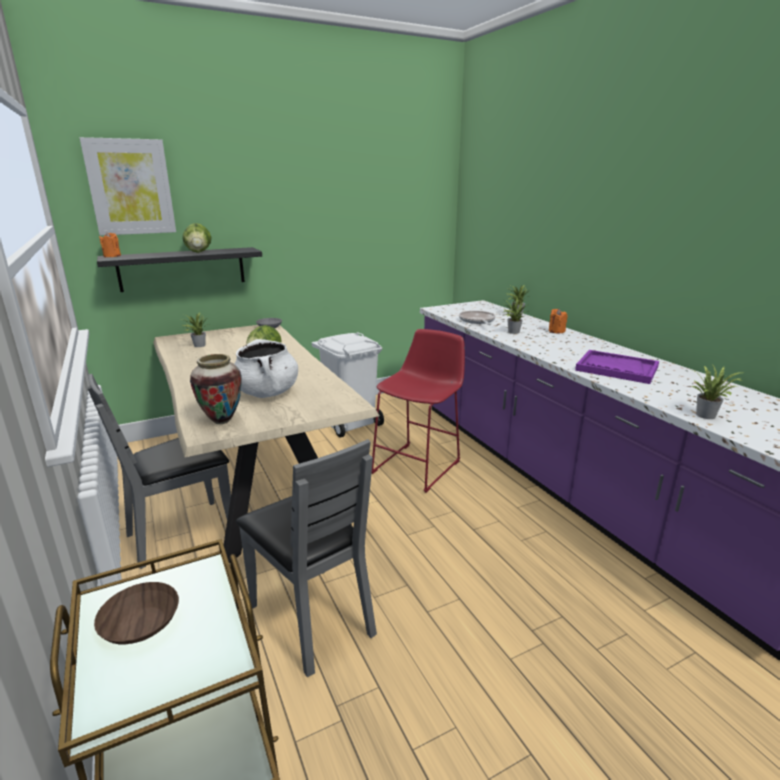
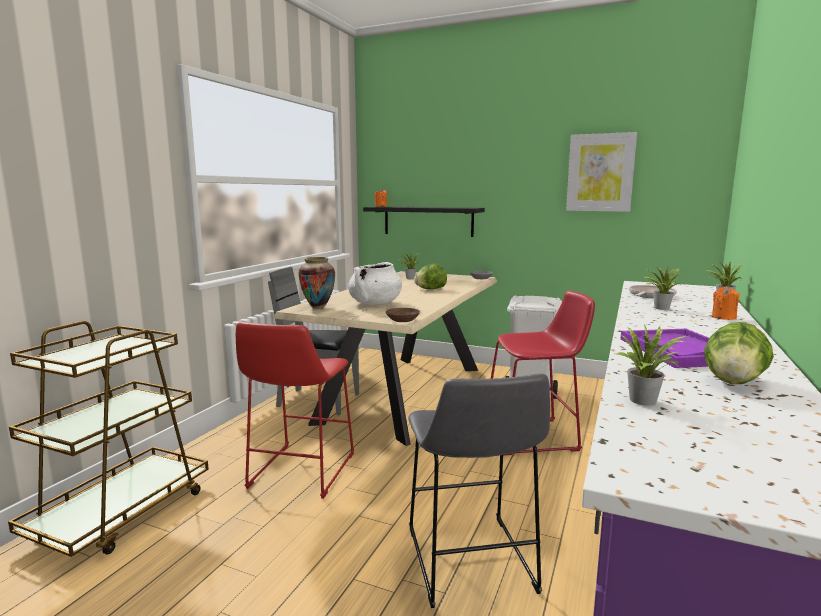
camera: 50 degrees right, 10 degrees down
(130, 187) = (403, 158): picture -> picture (600, 173)
(141, 623) = (105, 347): brown bowl -> brown bowl (403, 320)
(199, 252) = (434, 207): lettuce -> lettuce (734, 382)
(312, 617) = (299, 473): grey chair -> red stool
(541, 586) = (470, 564): none -> grey stool

